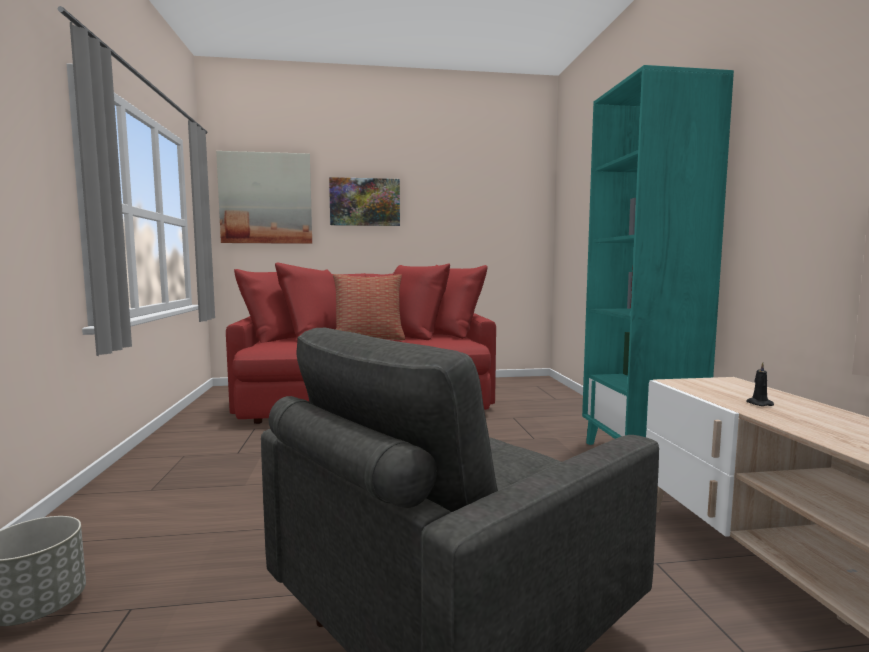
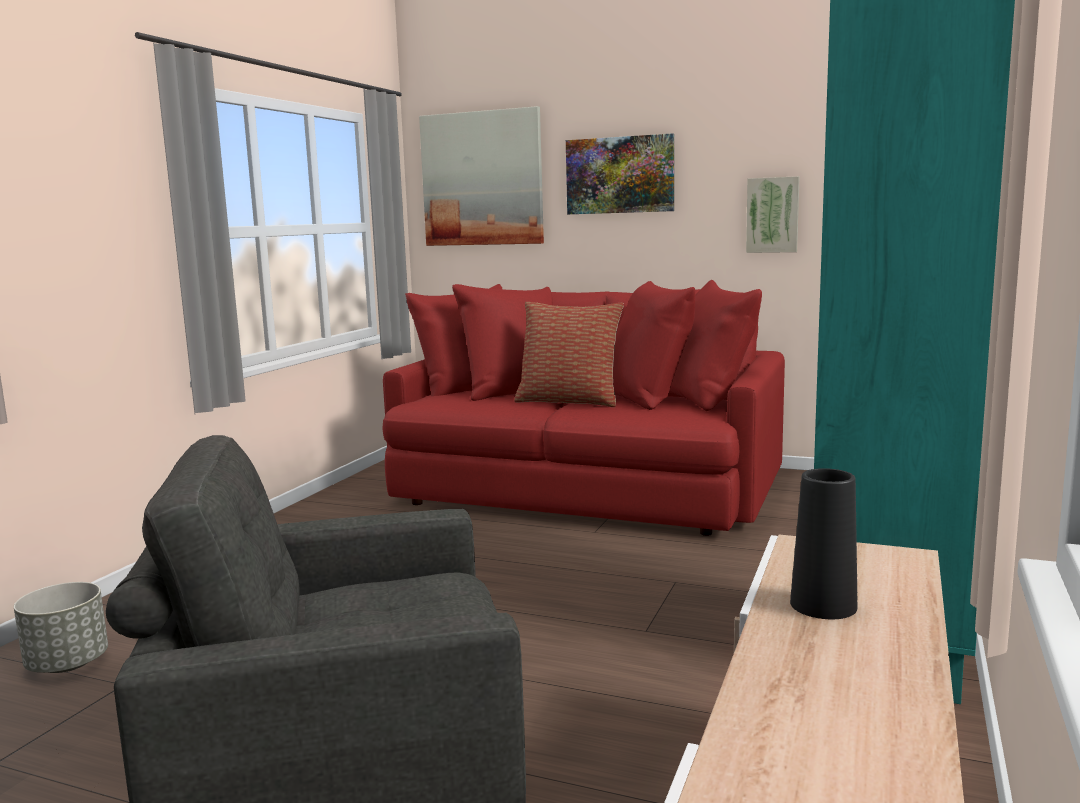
camera: 30 degrees right, 5 degrees up
(457, 230) = (772, 215): none -> picture
(758, 403) = (823, 605): black candle -> black vase

